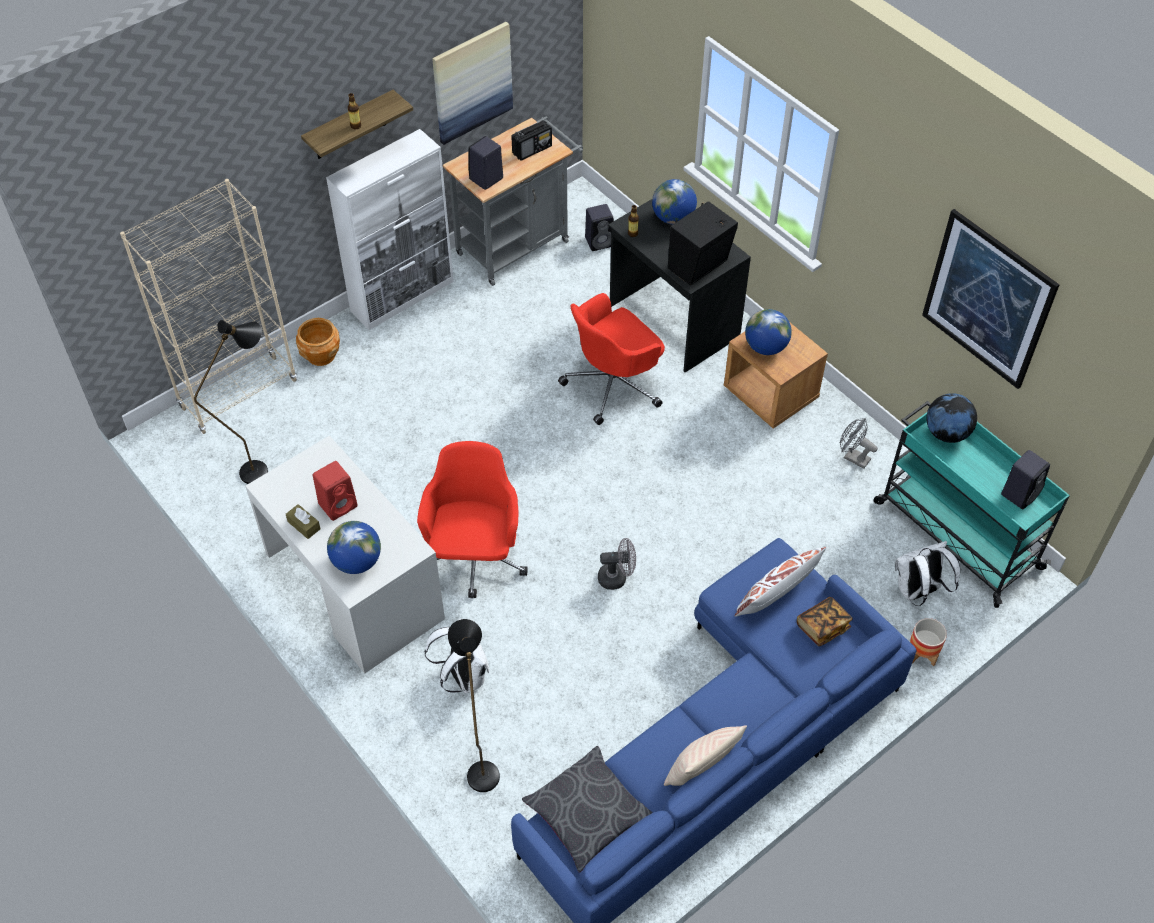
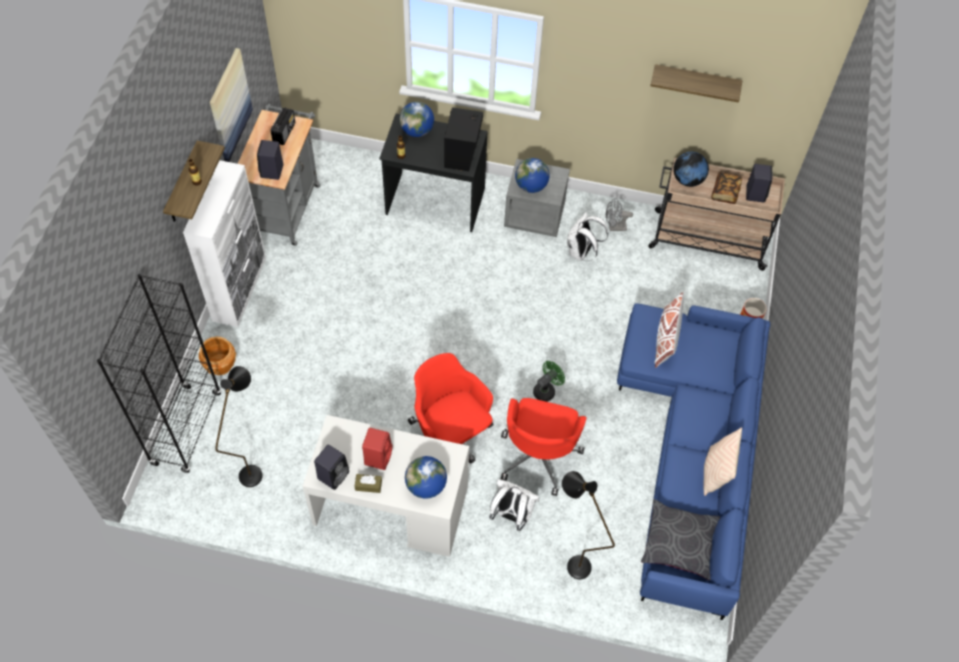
camera: 40 degrees left, 5 degrees up
(239, 394) = (186, 428): beige bookcase -> black bookcase
(600, 241) = (340, 173): black speaker -> black speaker (333, 474)
(614, 385) = (435, 267): red office chair -> red office chair (539, 455)
(617, 577) = (546, 390): grey fan -> green fan
(771, 394) = (535, 215): brown nightstand -> grey nightstand
(822, 627) = (707, 342): book -> book (725, 193)
(917, 591) = (716, 287): white backpack -> white backpack (581, 252)
(955, 534) = (707, 239): turquoise cart -> beige cart
(988, 299) = (695, 82): picture -> shelf

